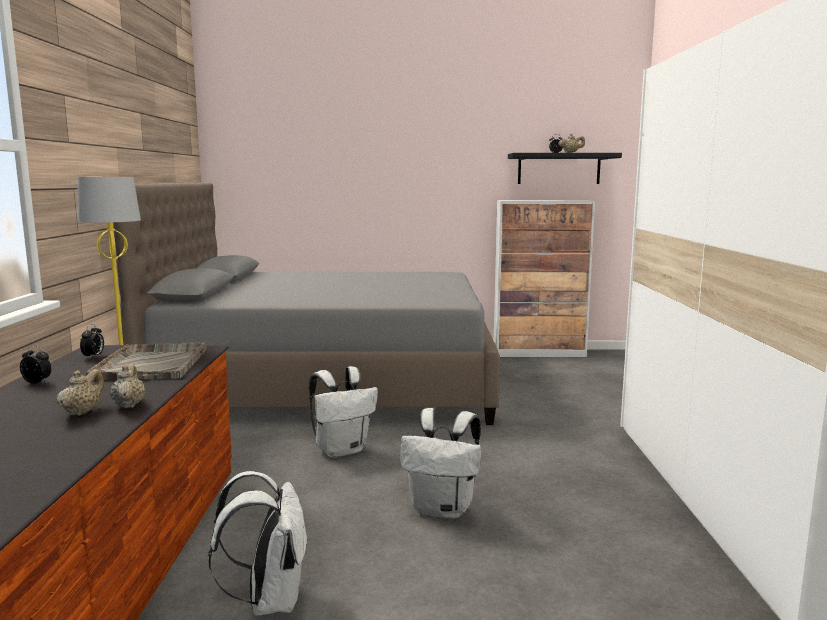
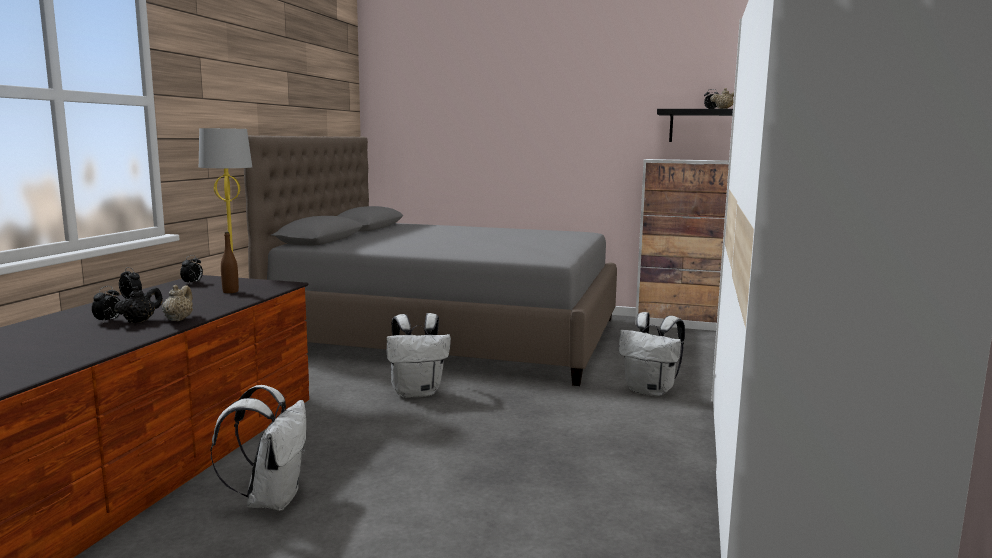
camera: 15 degrees right, 0 degrees up
(41, 416) = (108, 321): none -> alarm clock
(82, 412) = (140, 321): beige teapot -> black teapot
(152, 363) = (230, 291): grey tray -> brown bottle
(443, 509) = (472, 452): white backpack -> white backpack (651, 391)

